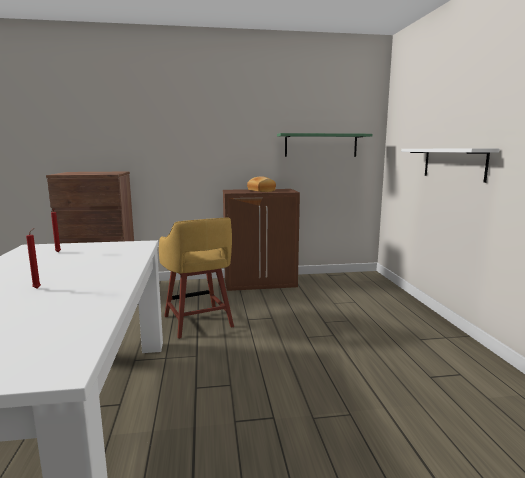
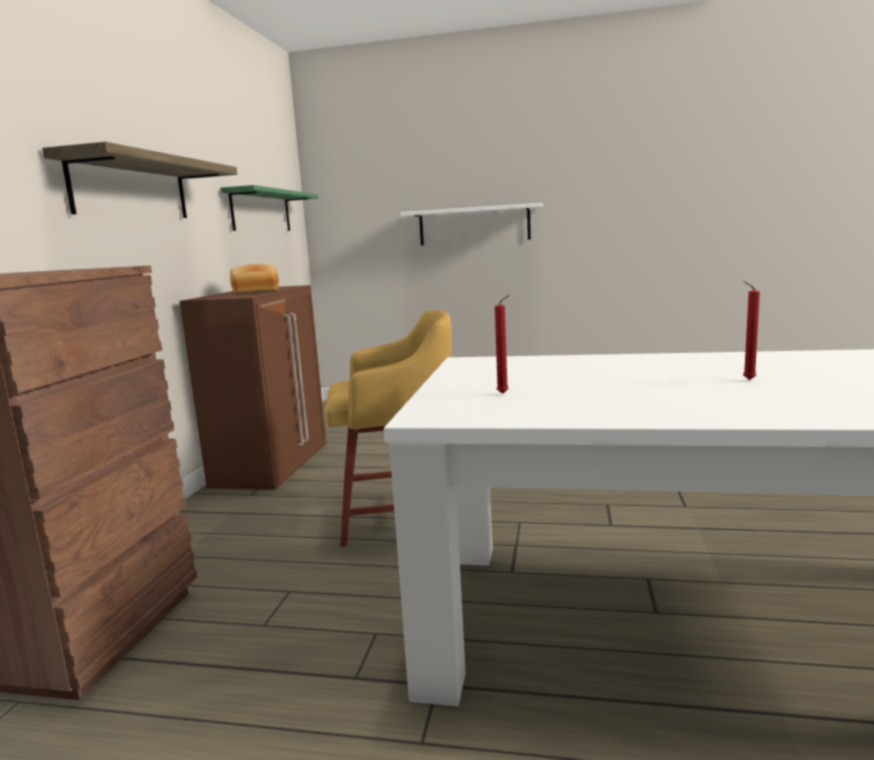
camera: 70 degrees left, 0 degrees up
(202, 138) = (131, 189): none -> shelf

